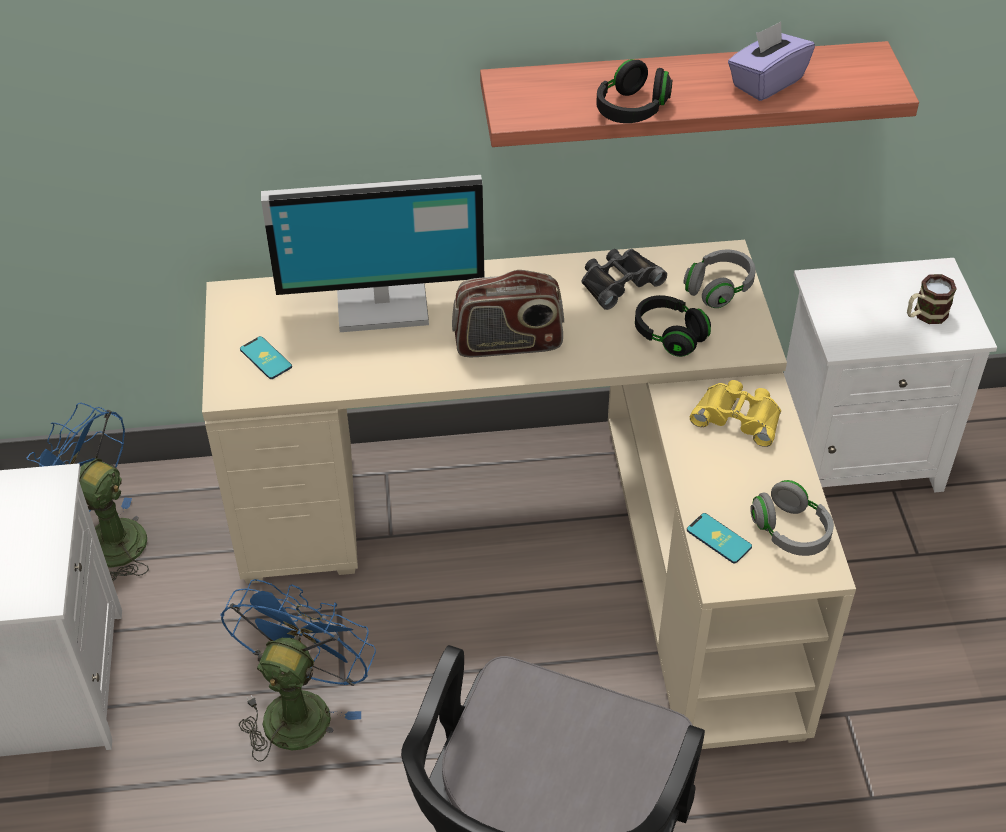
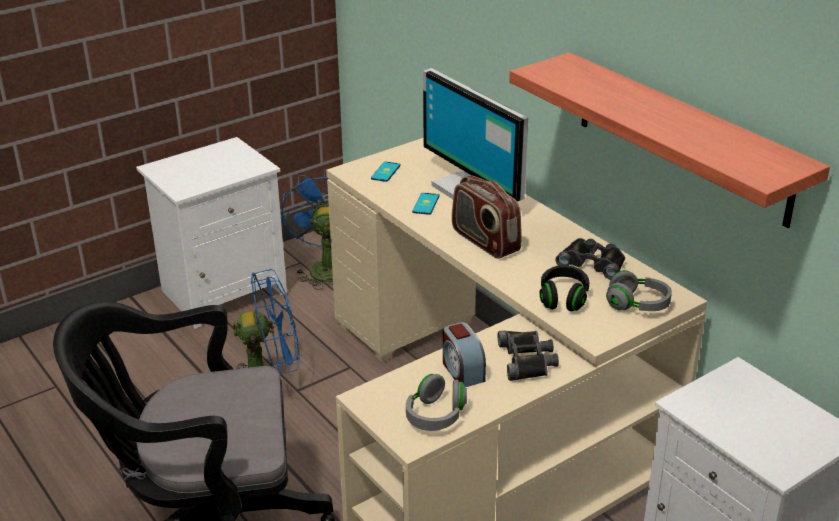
camera: 60 degrees right, 15 degrees down
(632, 109) = (594, 101): black headphones -> none
(719, 538) = (400, 385): phone -> phone (426, 204)
(724, 476) = (462, 371): none -> alarm clock
(738, 416) = (527, 360): yellow binoculars -> black binoculars
(766, 82) = (697, 134): purple tissue box -> none
(924, 315) = (771, 438): mug -> none

